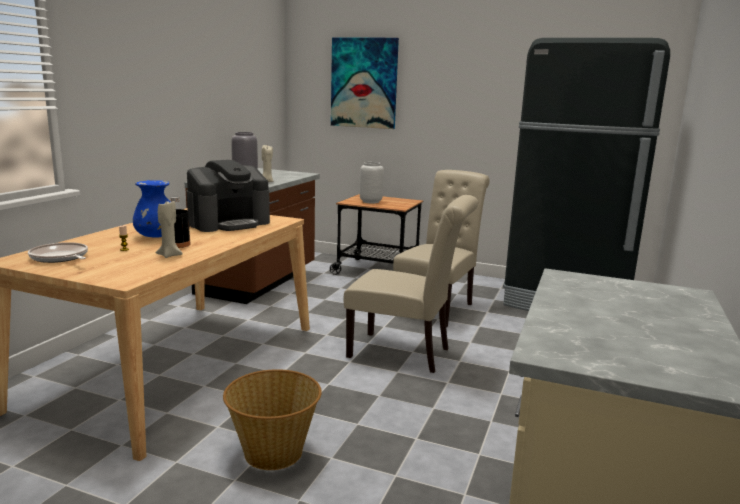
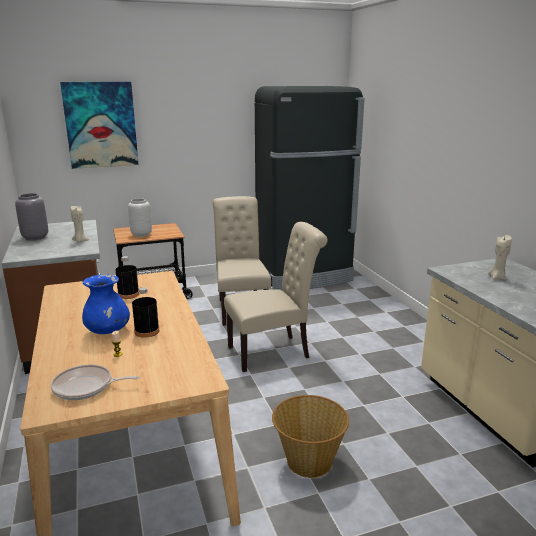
camera: 40 degrees left, 5 degrees up
(169, 255) = (170, 344): beige candle -> beige candle (497, 278)
(229, 223) = (128, 294): coffee machine -> black bottle

